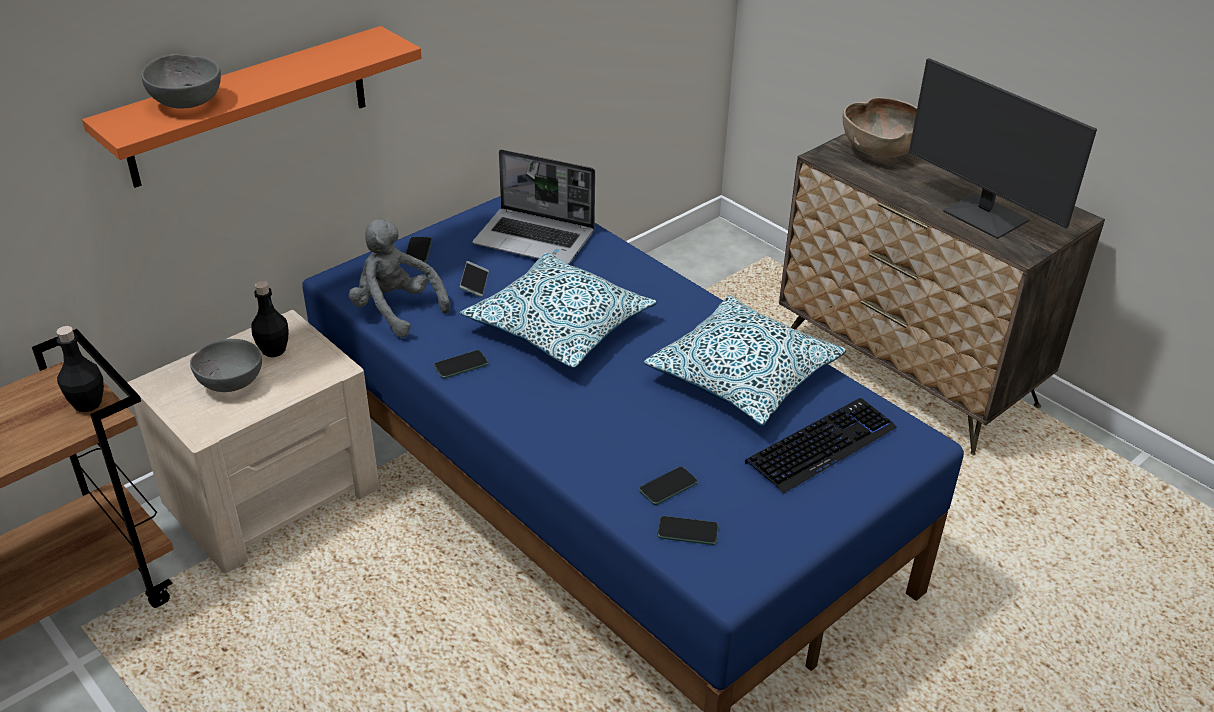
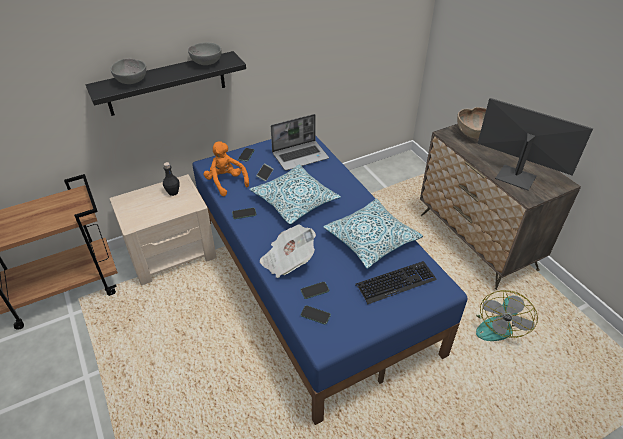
camera: 15 degrees right, 5 degrees up
(88, 404) = (79, 208): black bottle -> none
(229, 382) = (149, 204): grey bowl -> grey bowl (206, 63)
(248, 107) = (166, 84): orange shelf -> black shelf
(396, 310) = (226, 182): grey plush toy -> orange plush toy
(536, 239) = (300, 156): laptop -> laptop turned 60 degrees counterclockwise
(590, 440) = (287, 260): none -> newspaper
(984, 217) = (516, 176): monitor -> monitor turned 150 degrees clockwise
(995, 518) = (496, 324): none -> fan

